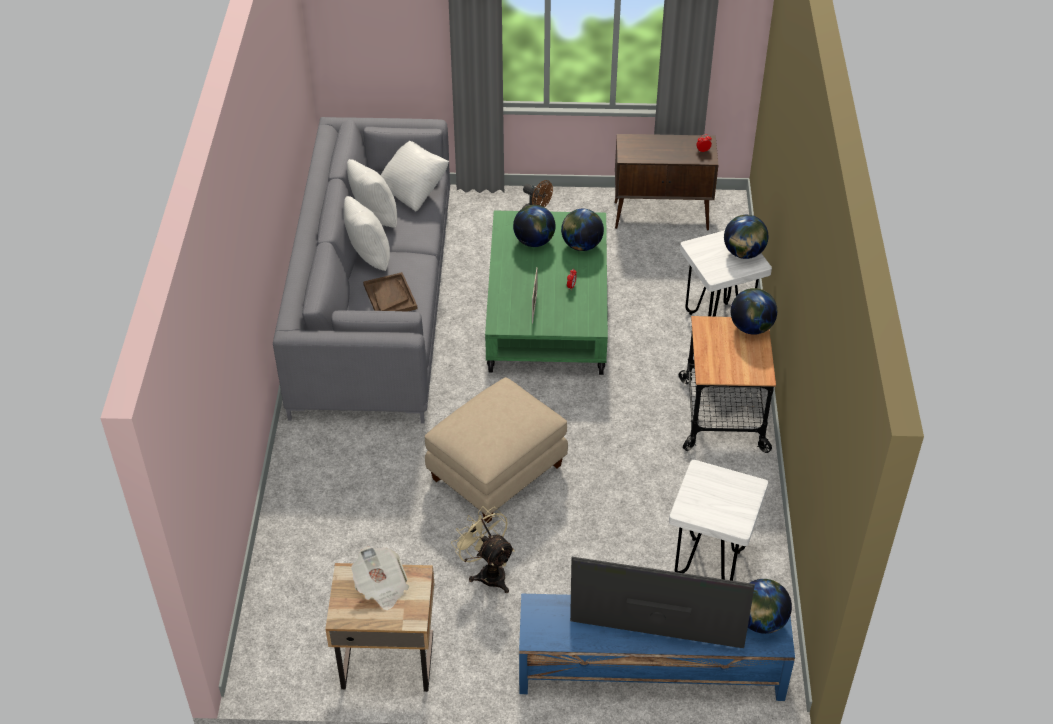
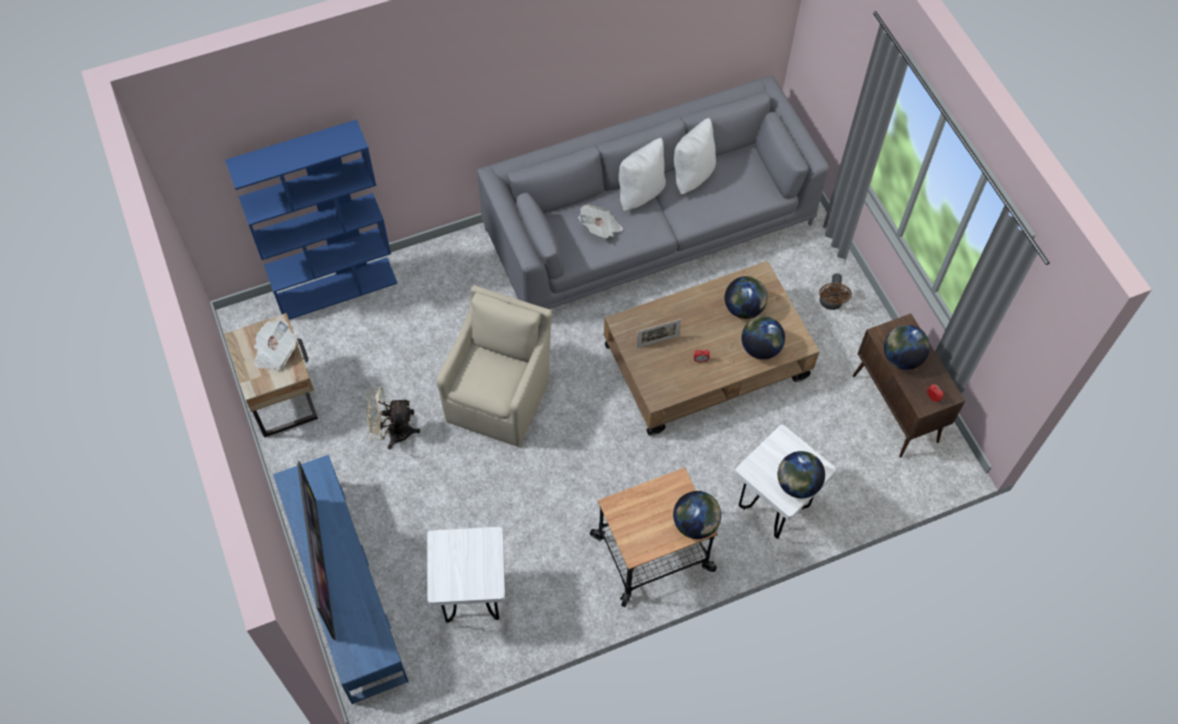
camera: 65 degrees right, 15 degrees up
(275, 568) = (336, 288): none -> blue bookcase
(390, 297) = (600, 228): brown tray -> newspaper
(413, 191) = (744, 188): white pillow -> none
(488, 572) = (392, 432): beige fan -> beige fan turned 120 degrees counterclockwise
(496, 471) = (500, 397): beige ottoman -> beige armchair
(546, 313) = (705, 362): green coffee table -> brown coffee table
(760, 621) = (368, 645): globe -> globe (901, 357)

